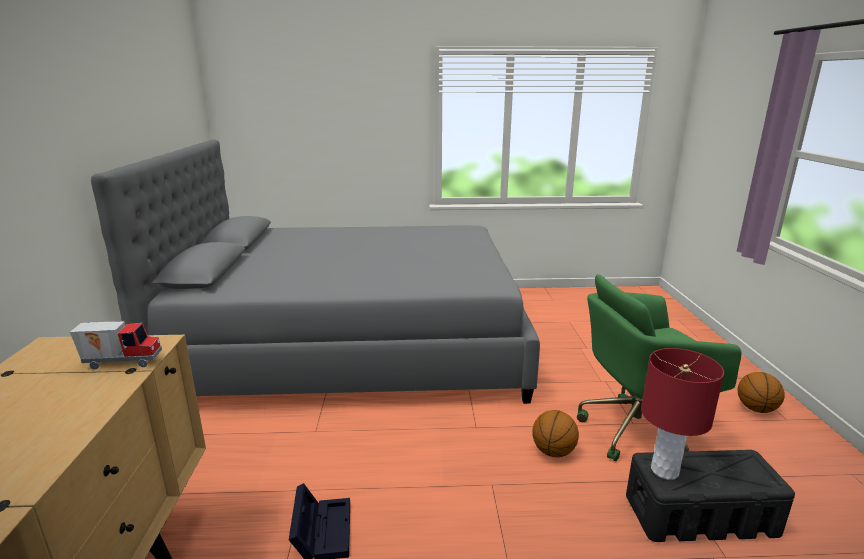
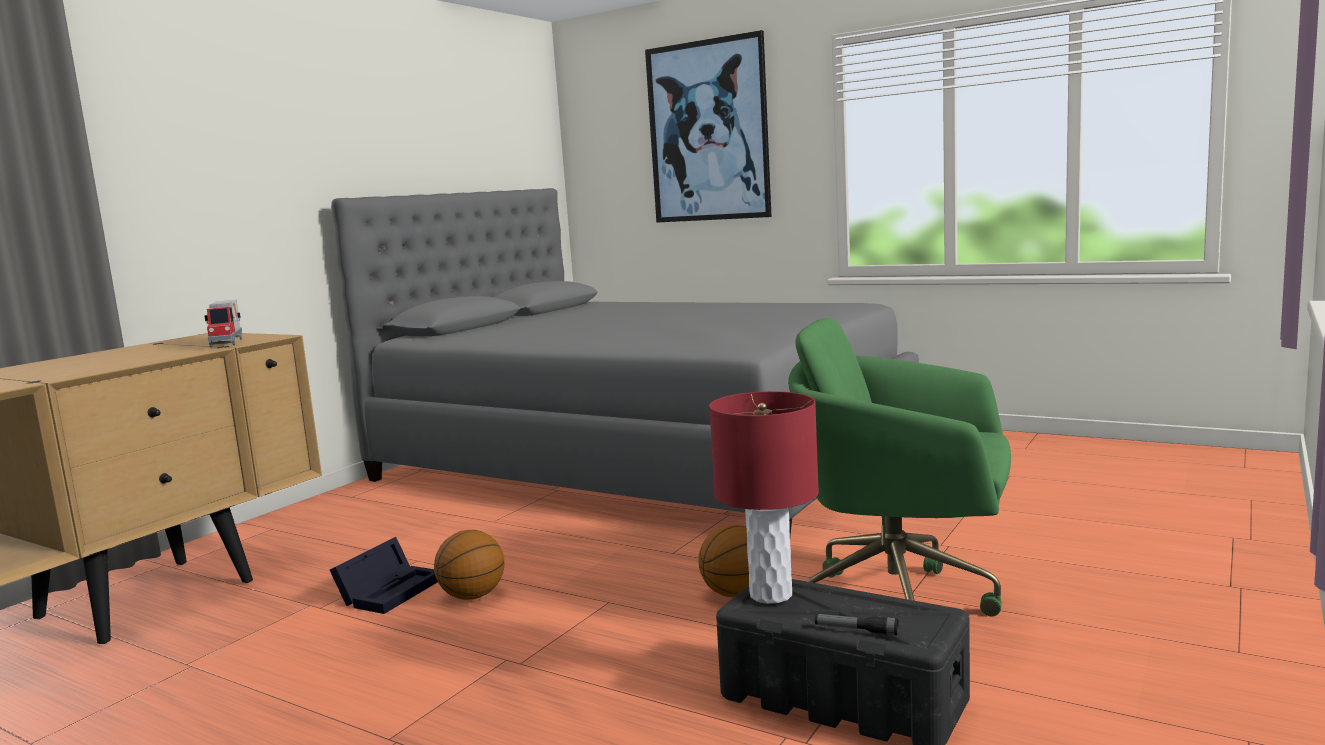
camera: 35 degrees right, 10 degrees down
(123, 361) = (229, 342): toy truck -> toy truck turned 45 degrees clockwise
(340, 103) = (708, 131): none -> picture
(740, 485) = (856, 630): none -> flashlight
(756, 409) = (1193, 627): basketball -> basketball (472, 596)

